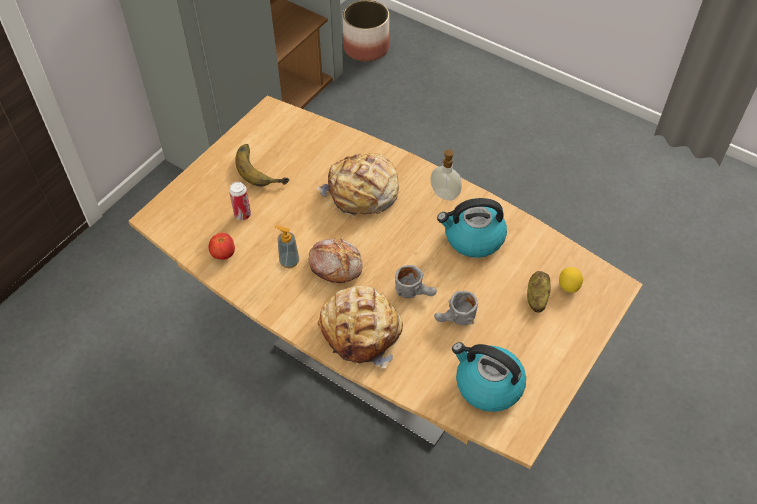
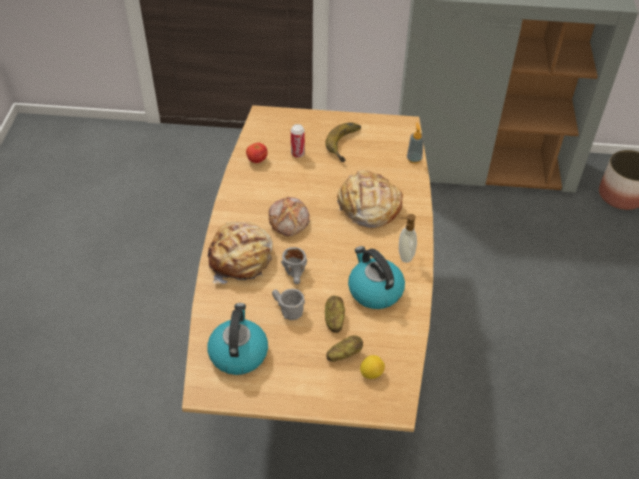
camera: 60 degrees right, 5 degrees down
(289, 261) = (274, 195): soap dispenser -> soap dispenser (414, 159)
(490, 286) = (334, 320): none -> potato

